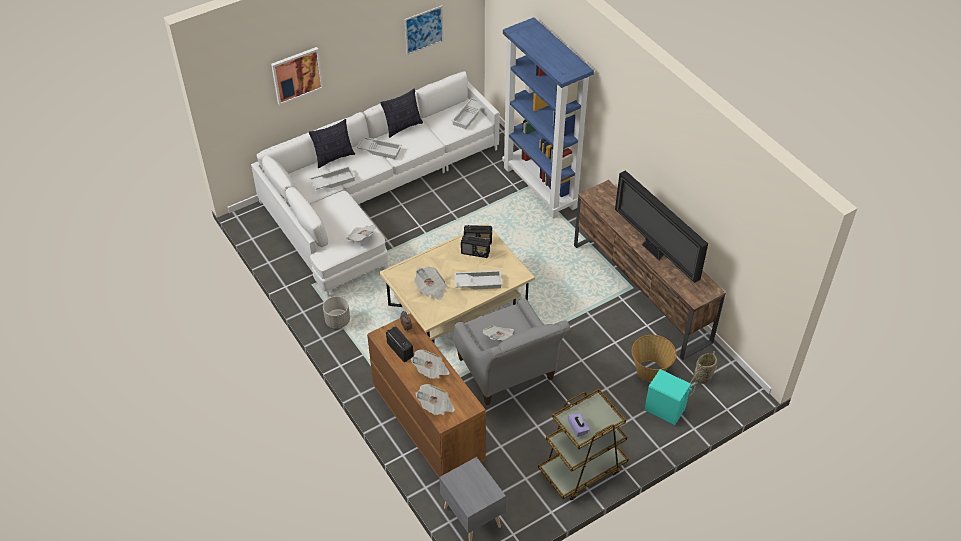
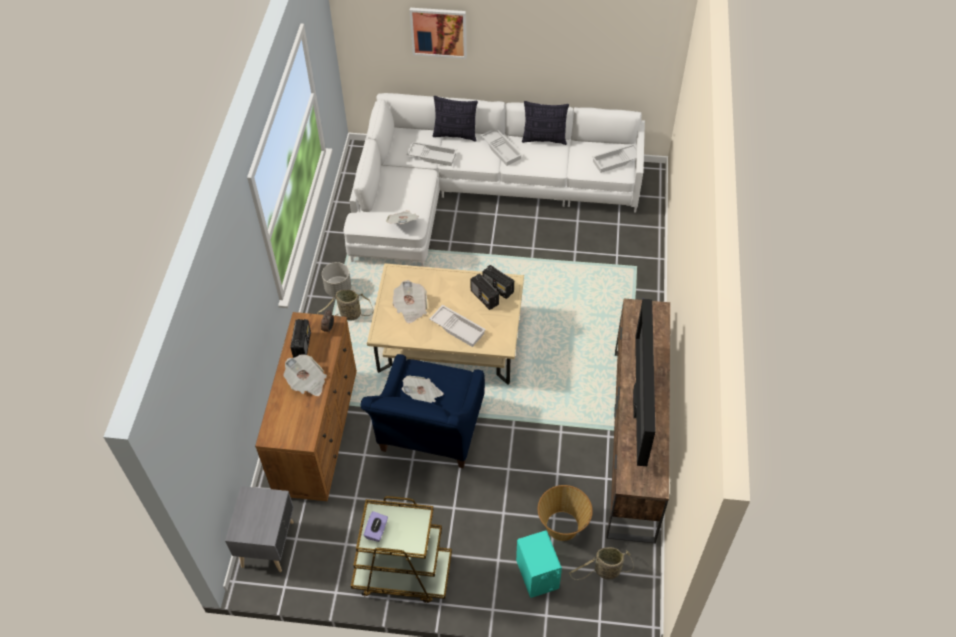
camera: 40 degrees right, 5 degrees up
(365, 333) = (349, 315): none -> basket
(424, 30) = (601, 46): picture -> none
(436, 406) = (277, 418): newspaper -> none
(508, 374) = (429, 436): grey armchair -> blue armchair
(541, 187) = (641, 274): blue bookcase -> none

